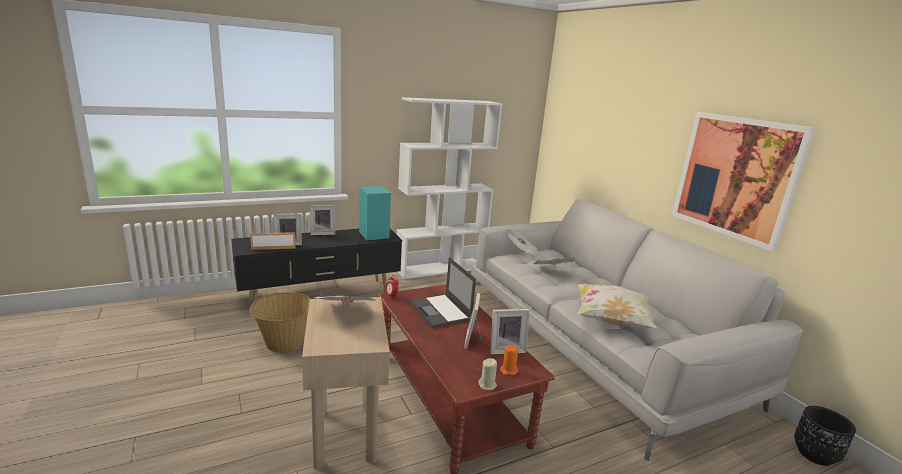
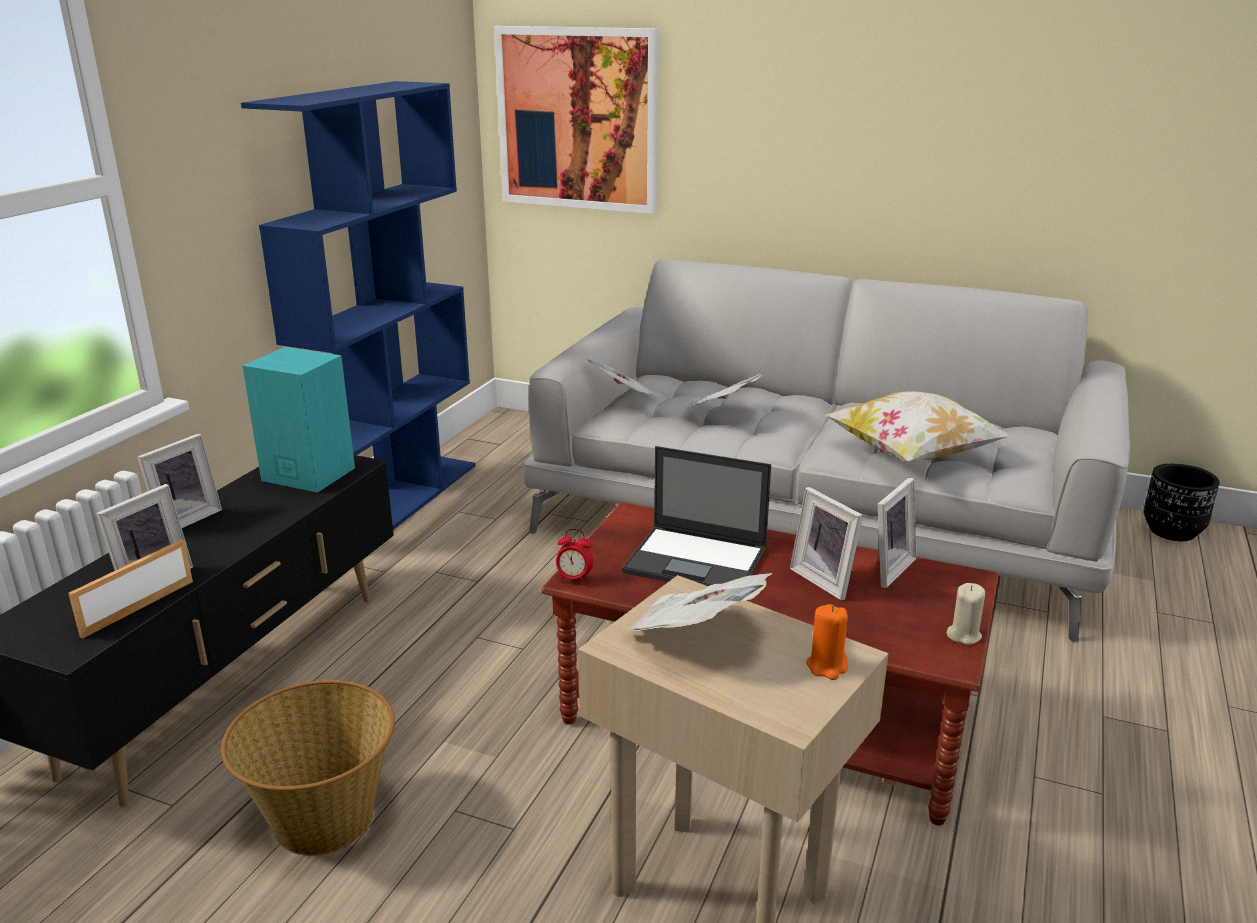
camera: 40 degrees left, 5 degrees up
(441, 268) = (396, 501): white bookcase -> blue bookcase
(508, 370) = (945, 598): orange candle -> orange candle (827, 666)
(735, 177) = (964, 156): picture -> picture (577, 119)

